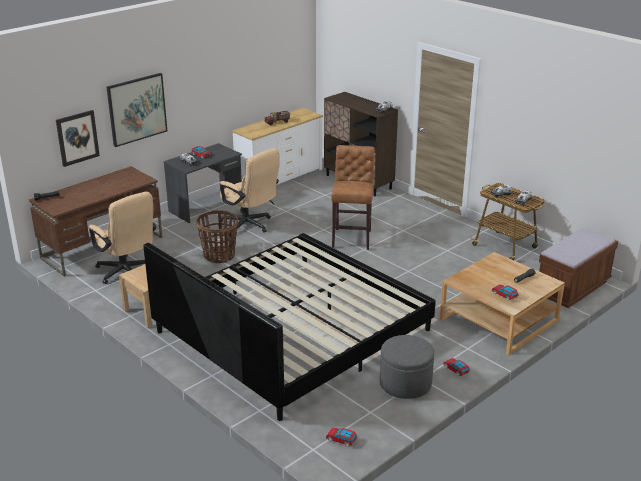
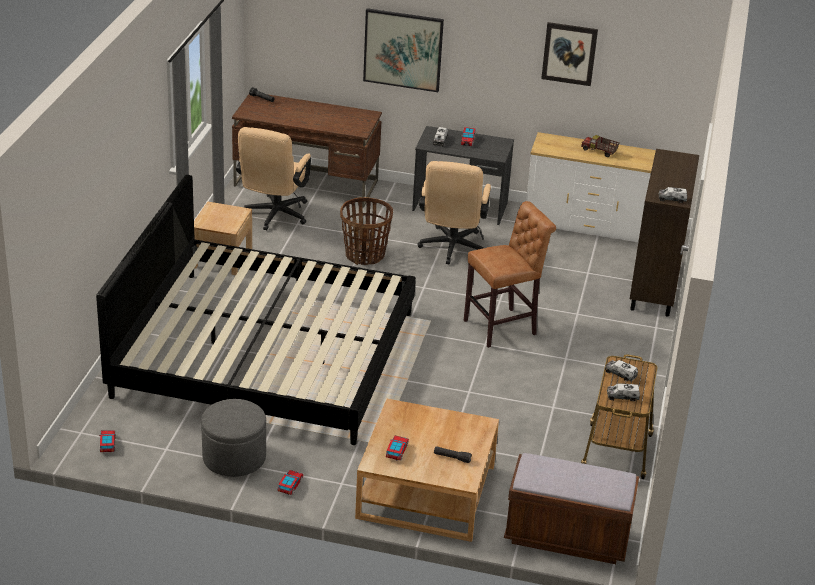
camera: 55 degrees right, 5 degrees up
(77, 138) = (320, 51): picture -> picture (569, 53)

